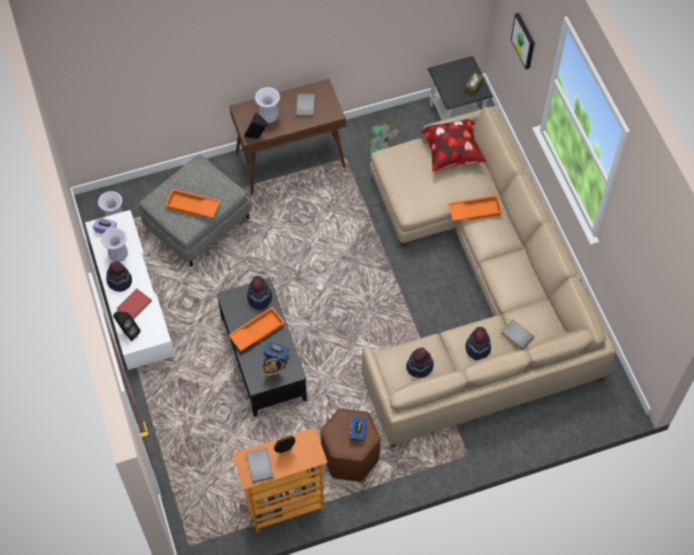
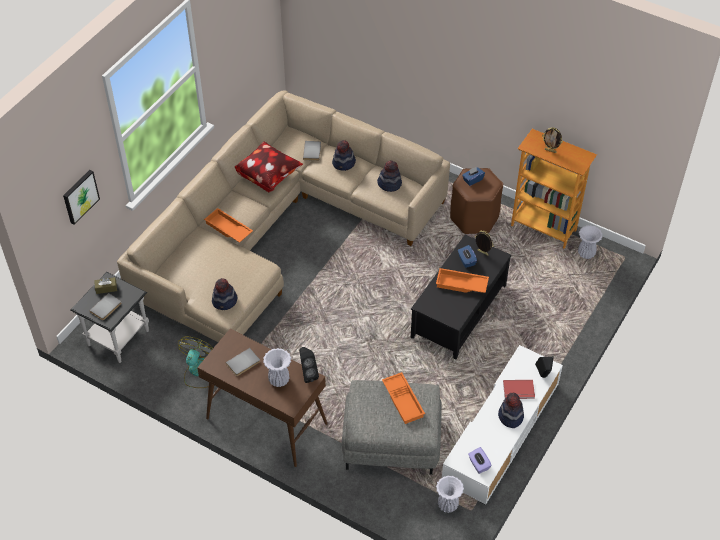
camera: 130 degrees left, 10 degrees down
(119, 256) = (491, 435): white vase -> white vase (586, 253)
(258, 466) = (574, 157): grey book -> grey book (106, 308)
(259, 297) = (434, 302): hat -> hat (225, 301)
(452, 155) = (186, 271): pillow -> pillow (268, 176)

